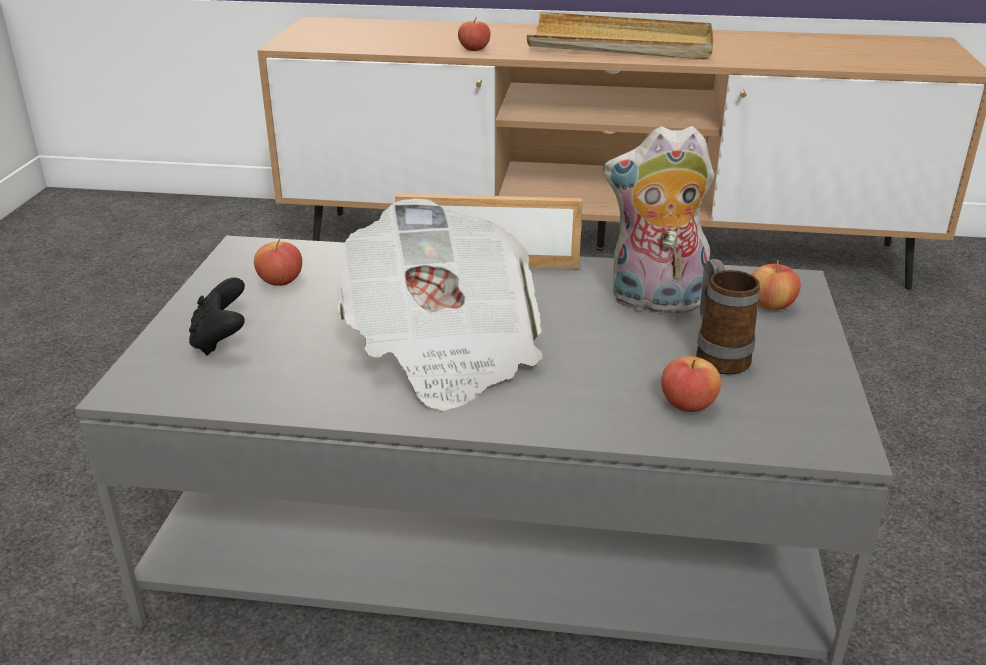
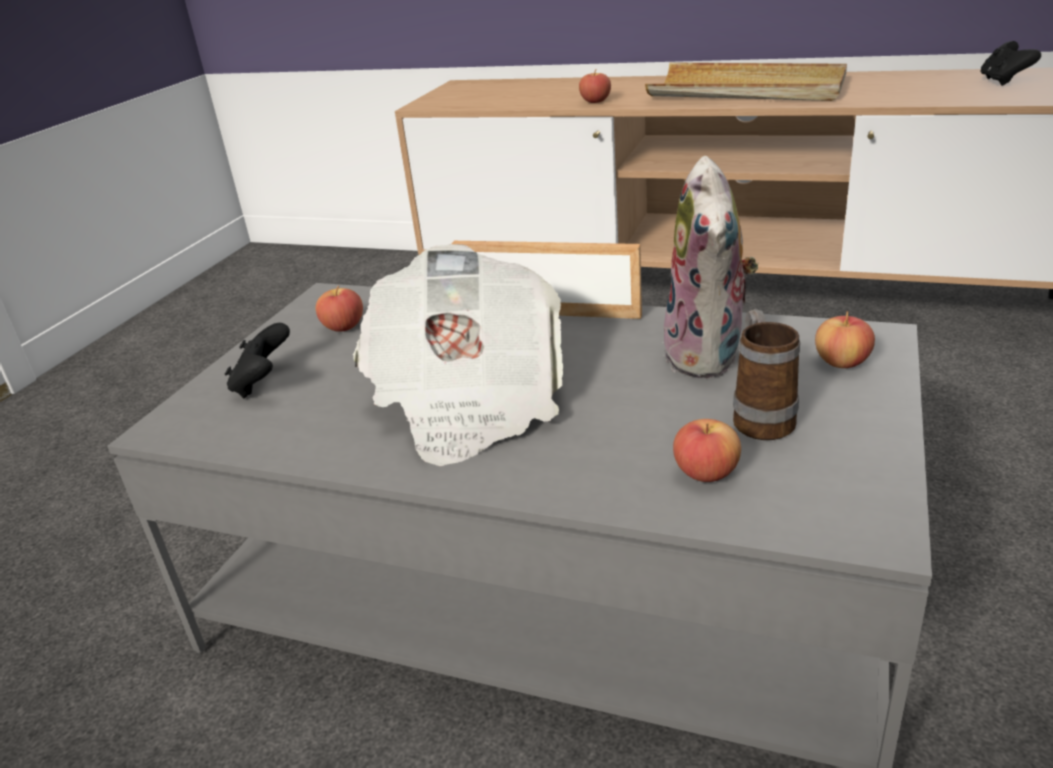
camera: 15 degrees right, 0 degrees up
(654, 302) = (709, 356): plush toy -> plush toy turned 105 degrees counterclockwise
(850, 47) = (1003, 81): none -> black game controller

